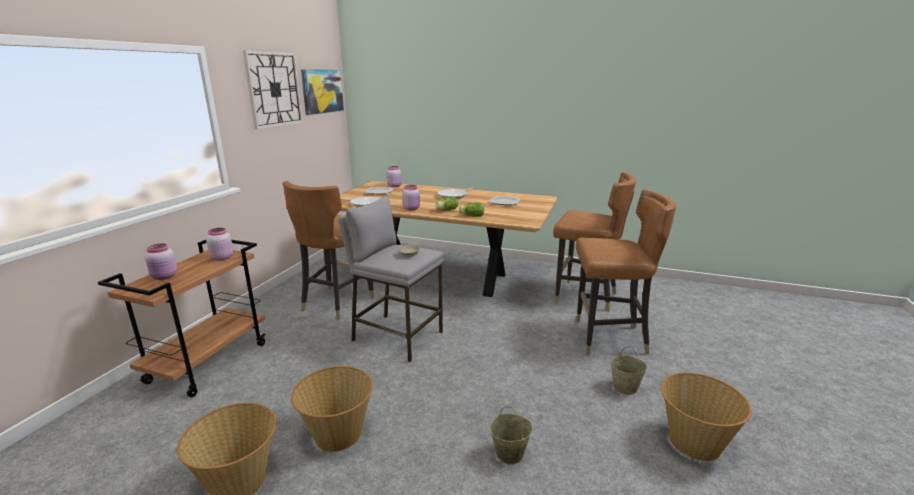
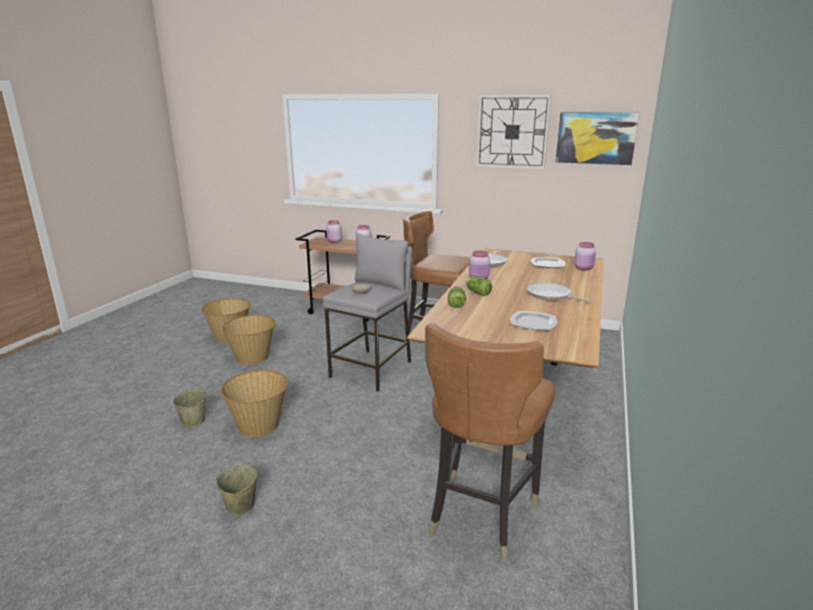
camera: 90 degrees right, 0 degrees up
(608, 338) = (348, 516): brown chair -> none
(693, 442) = (134, 536): basket -> basket (259, 425)

